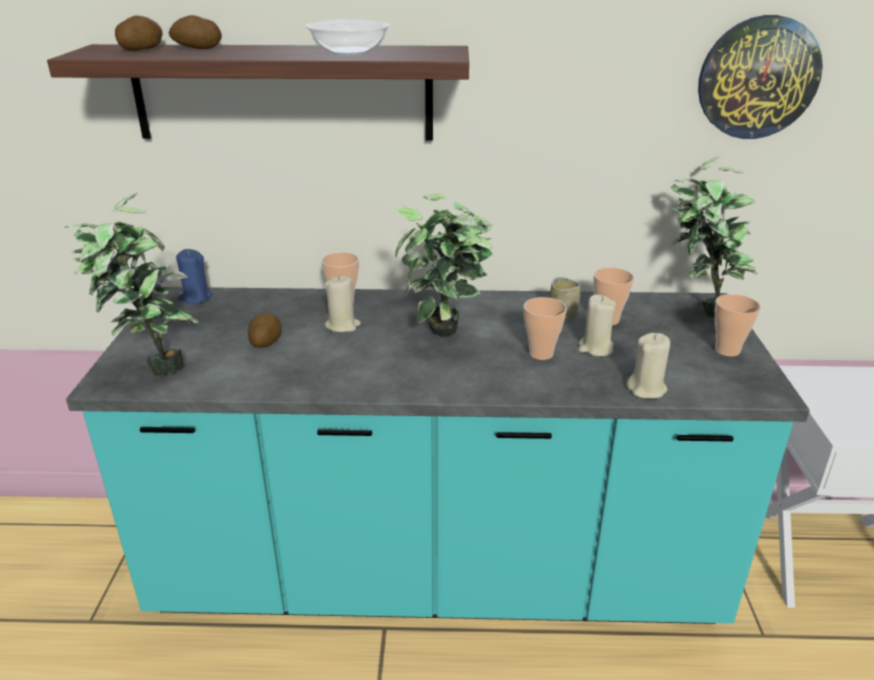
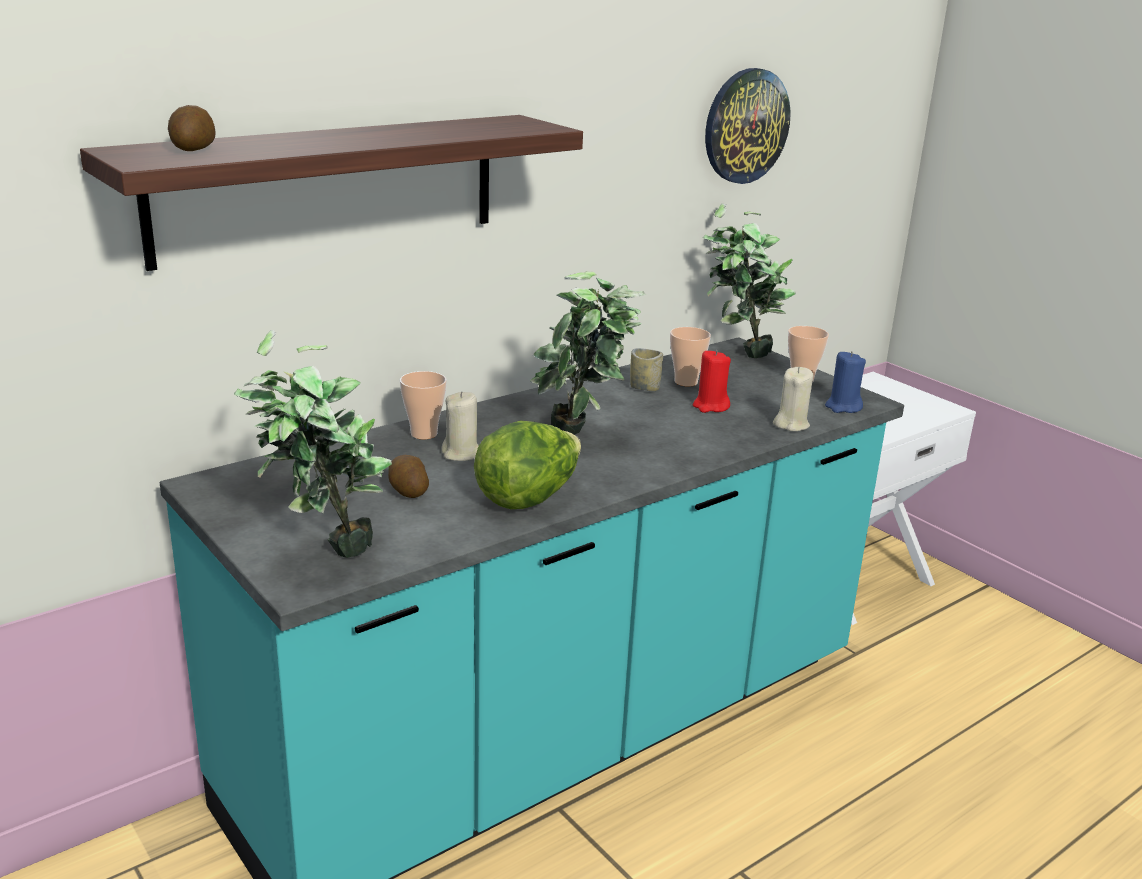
camera: 40 degrees left, 5 degrees down
(196, 297) = (240, 476): blue candle -> blue candle (843, 407)
(197, 49) = (259, 142): potato -> none
(330, 375) = (529, 497): none -> lettuce
(350, 52) = (444, 131): bowl -> none
(541, 354) = (677, 423): cup -> none
(595, 348) = (710, 406): beige candle -> red candle

